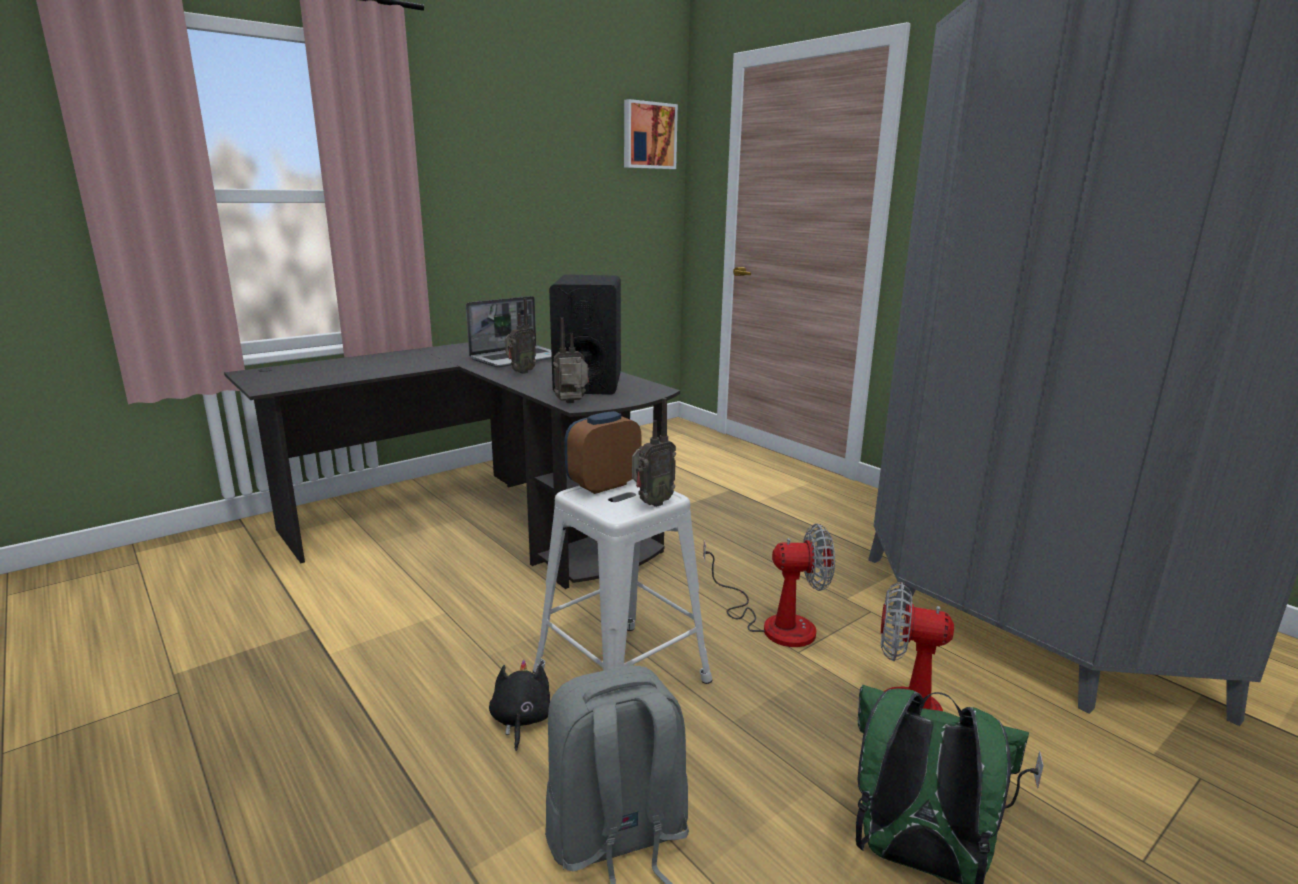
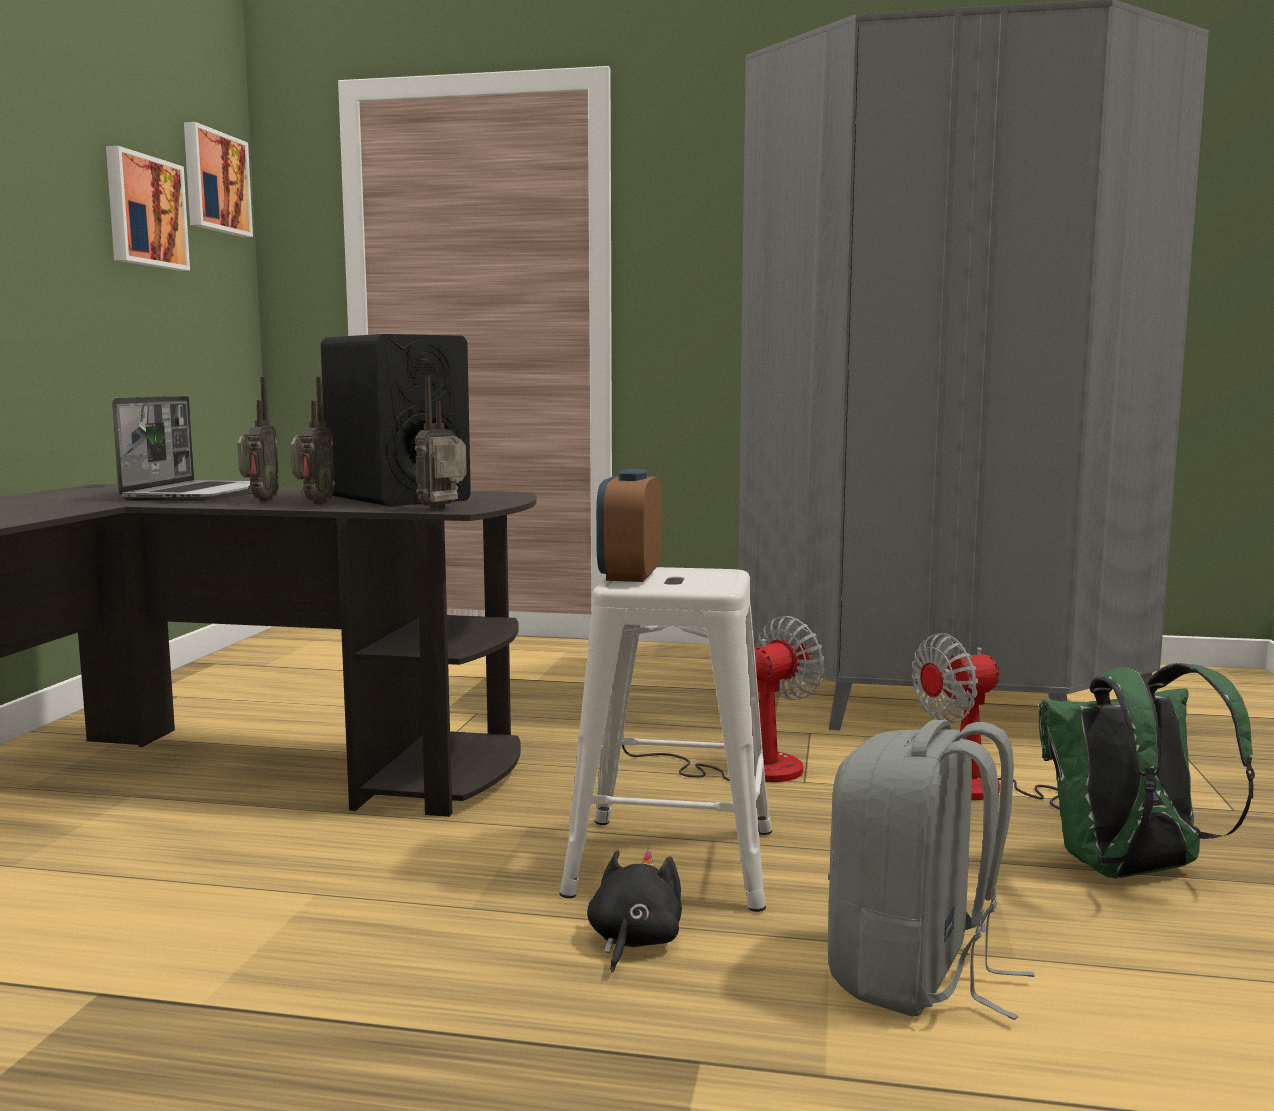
camera: 40 degrees left, 10 degrees down
(520, 720) = (633, 941): black plush toy -> black plush toy turned 60 degrees clockwise
(585, 164) = (144, 211): none -> picture
(651, 503) = (722, 577): radio -> radio (313, 503)

